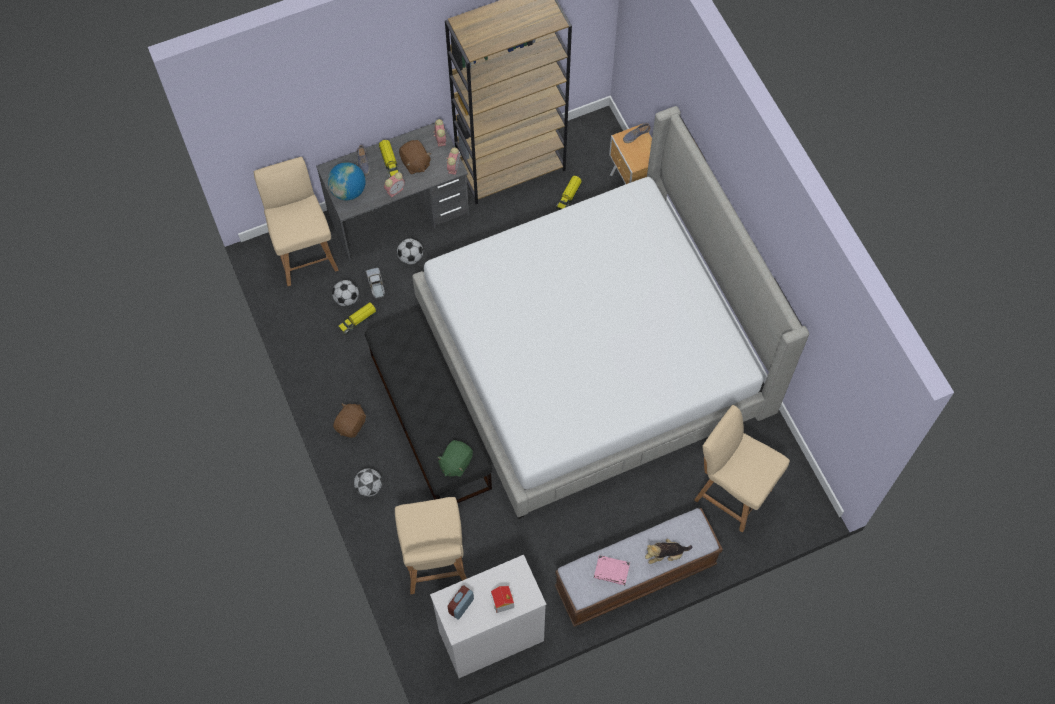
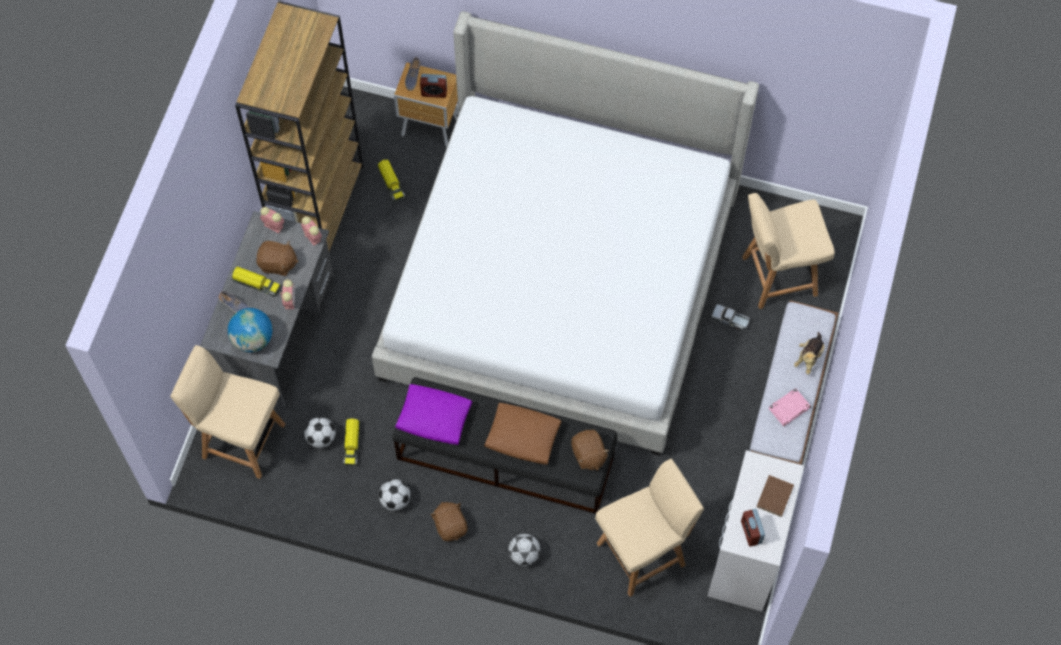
camera: 50 degrees left, 0 degrees up
(376, 285) = (330, 403): toy truck -> toy truck (730, 319)
(398, 346) = (435, 418): none -> purple pillow
(411, 257) = (330, 354): football -> football (395, 500)
(432, 412) = (523, 437): none -> brown pillow
(435, 563) = (643, 553): beige chair -> beige chair turned 60 degrees counterclockwise
(455, 463) = (588, 455): green plush toy -> brown plush toy
(502, 601) = (774, 497): toy house -> brown book
(636, 156) = (434, 92): none -> alarm clock

